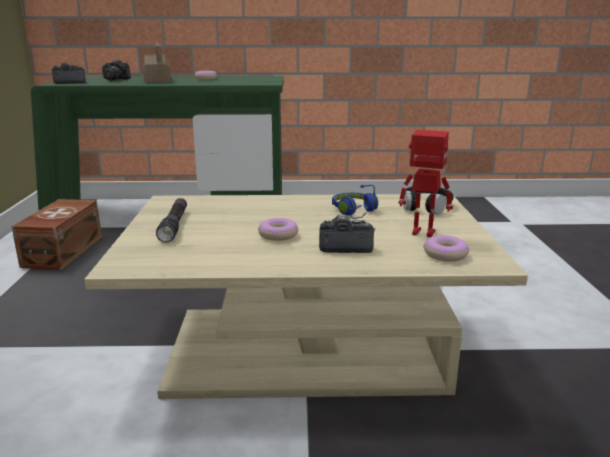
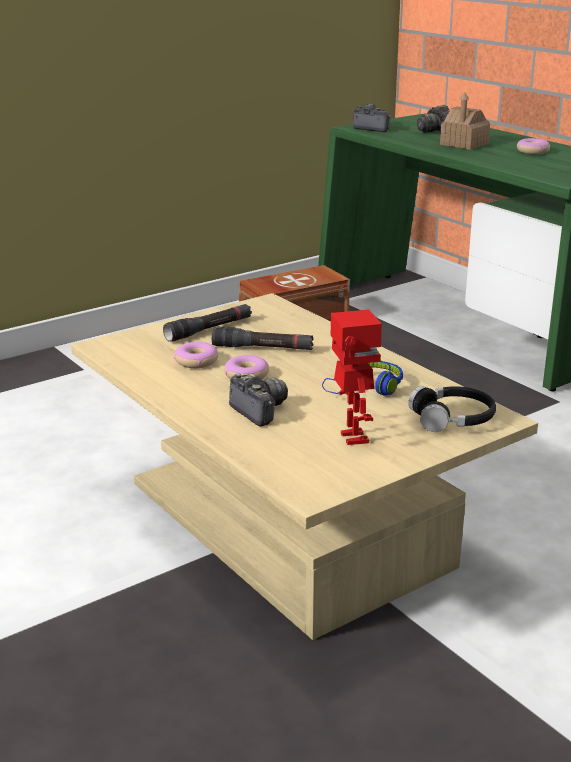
camera: 55 degrees right, 5 degrees up
(241, 220) = (262, 348): none -> black flashlight
(445, 254) = (304, 463): donut -> donut (196, 361)

